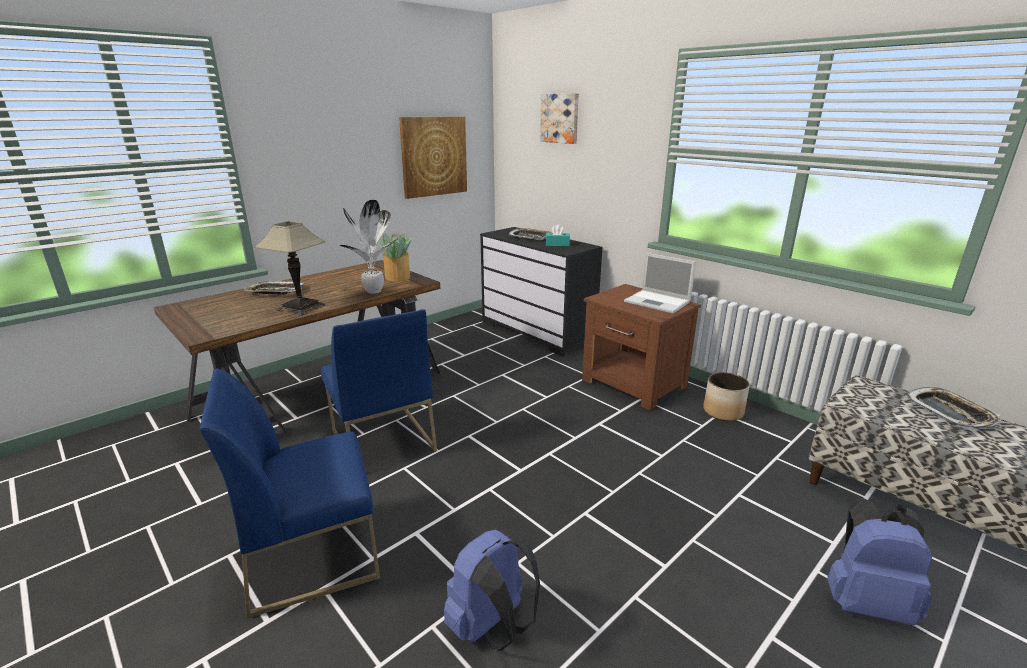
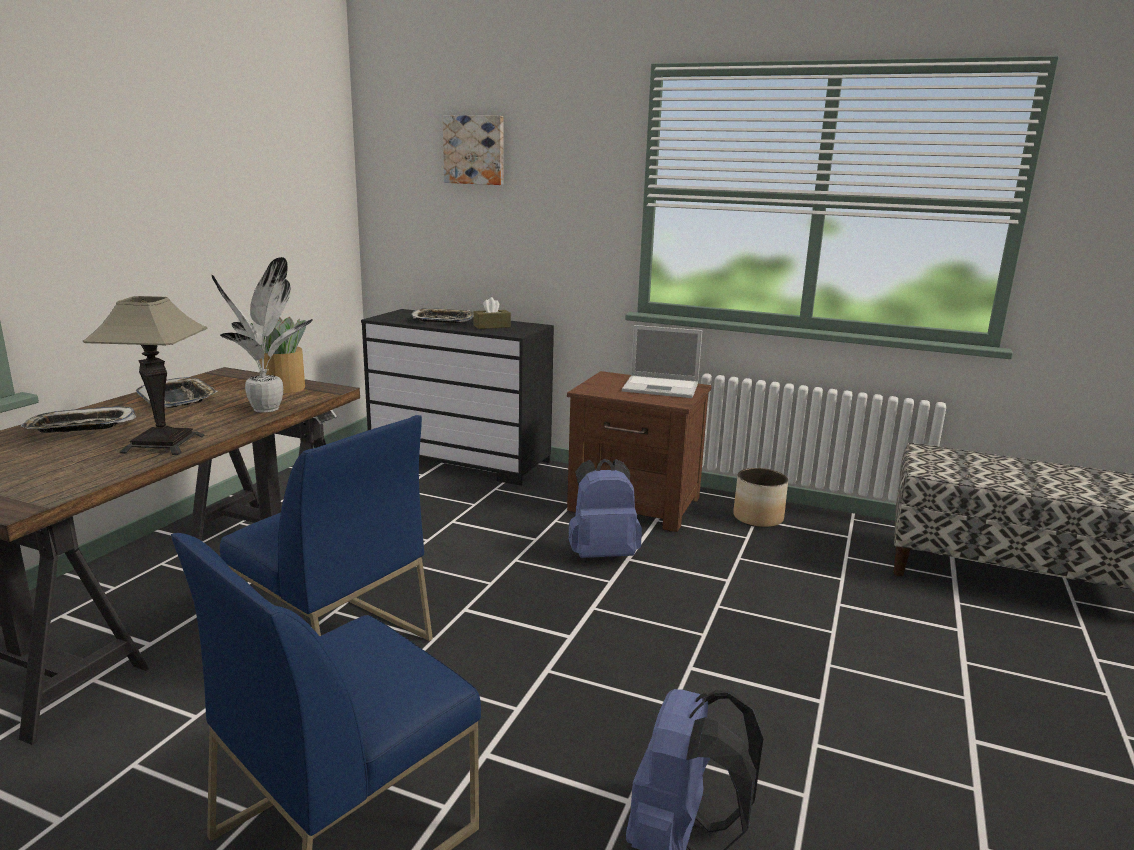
camera: 25 degrees left, 5 degrees down
(433, 156) = (281, 203): picture -> none
(557, 244) = (492, 326): turquoise tissue box -> brown tissue box
(865, 602) = (1025, 678): blue backpack -> blue backpack (602, 554)
(949, 412) = (1015, 464): tray -> tray (178, 399)

